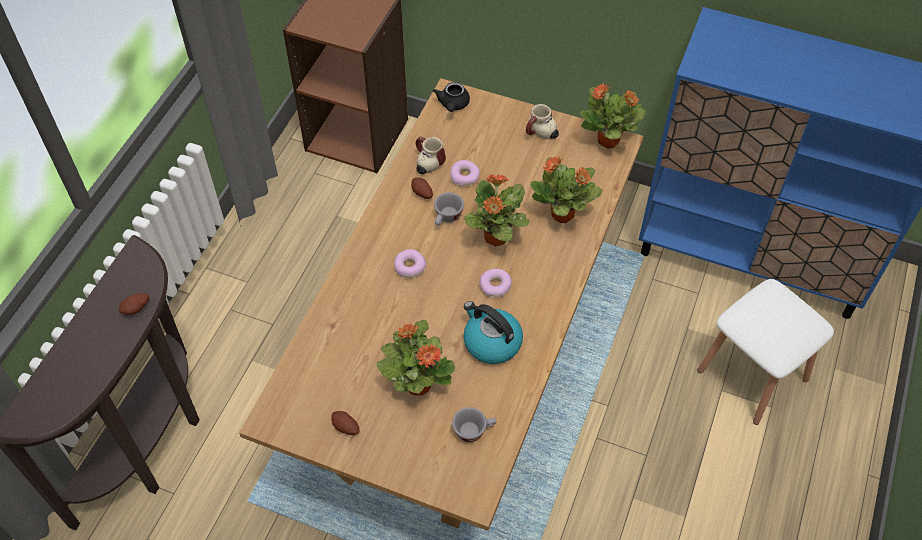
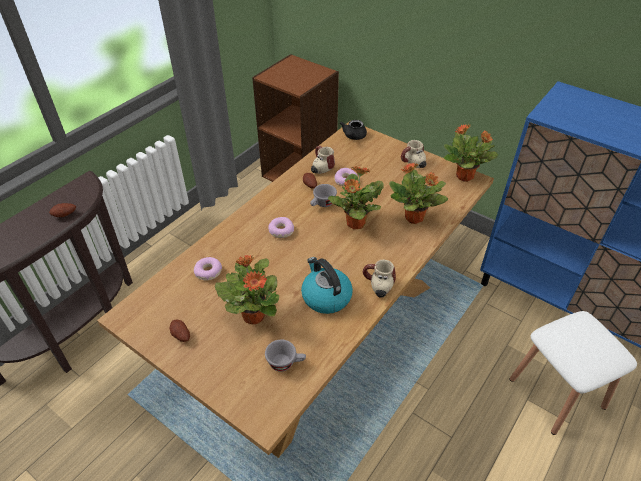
camera: 15 degrees right, 10 degrees down
(495, 286) = (343, 257): donut -> donut (208, 272)
(545, 316) = (377, 286): none -> mug

